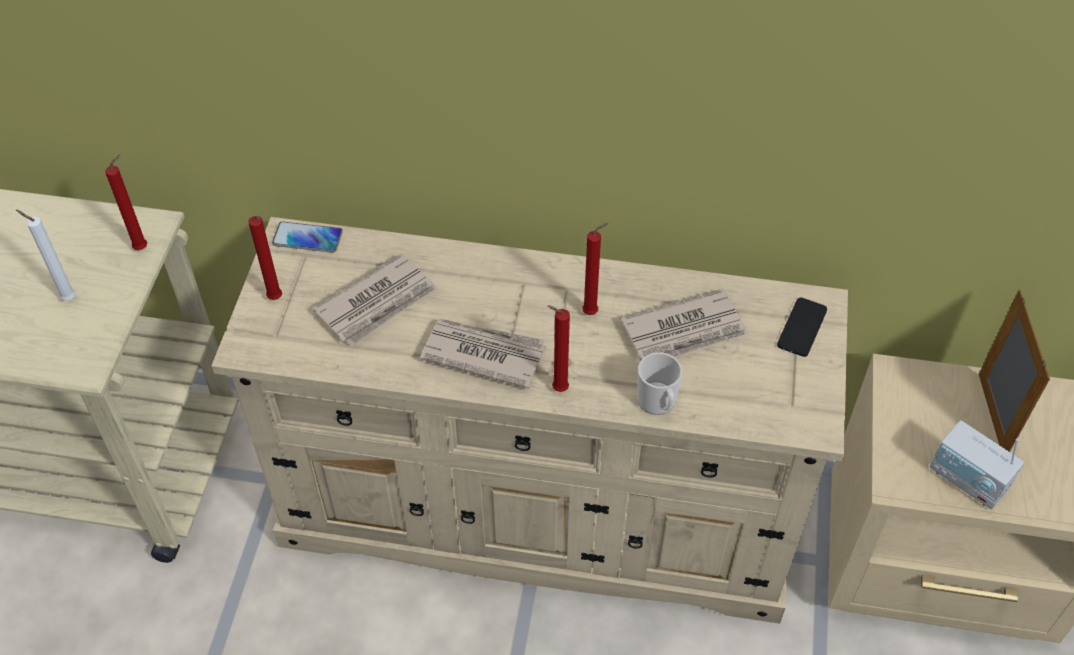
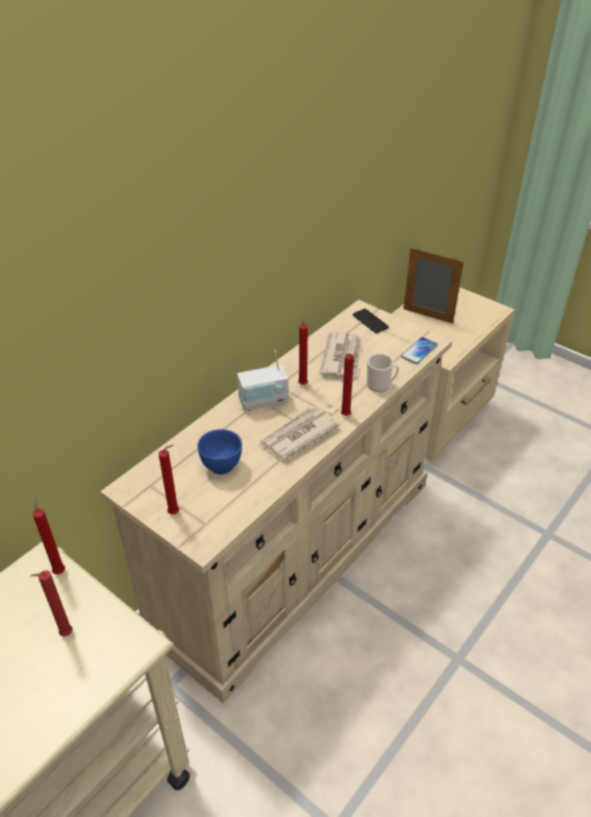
camera: 60 degrees left, 10 degrees down
(67, 298) = (64, 635): white candle -> red candle
(307, 238) = (137, 479): phone -> phone (419, 351)
(377, 303) = (221, 466): newspaper -> blue bowl
(968, 480) = (456, 337): radio -> radio (263, 401)

